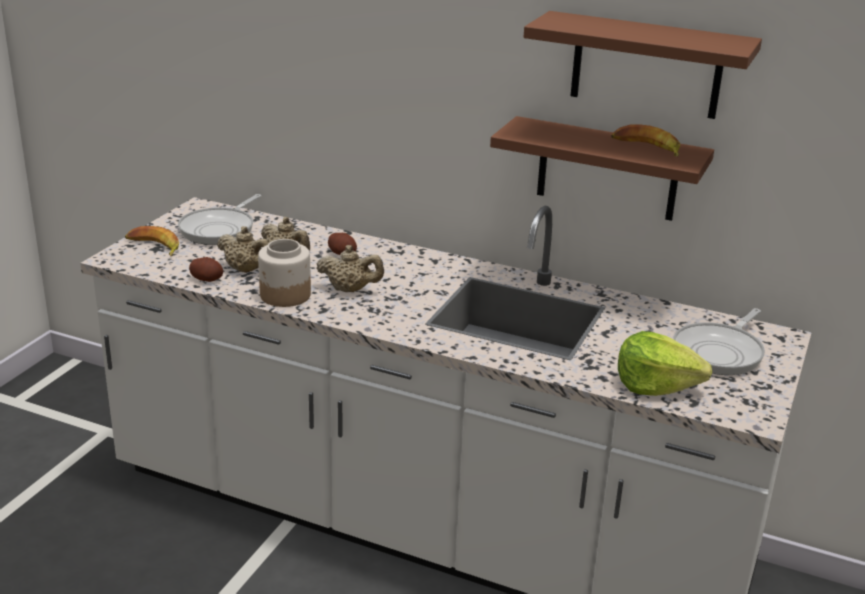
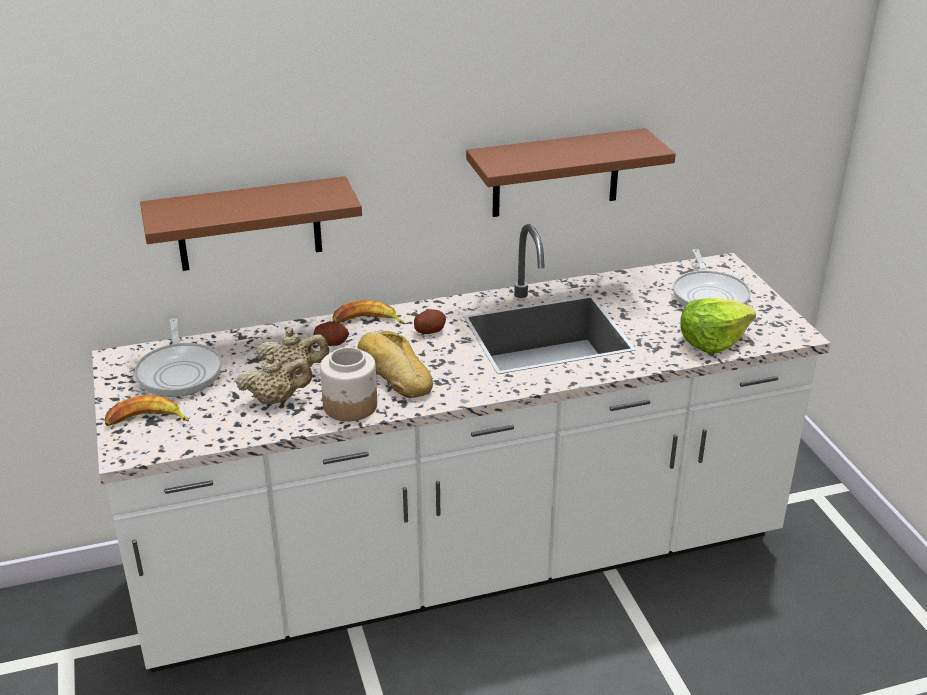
camera: 40 degrees left, 5 degrees up
(207, 279) = (256, 426): potato -> potato (429, 331)
(350, 290) = (393, 373): beige teapot -> bread
(646, 66) = (584, 71): brown shelf -> brown shelf (249, 224)
(647, 148) = (608, 144): banana -> banana (367, 321)

